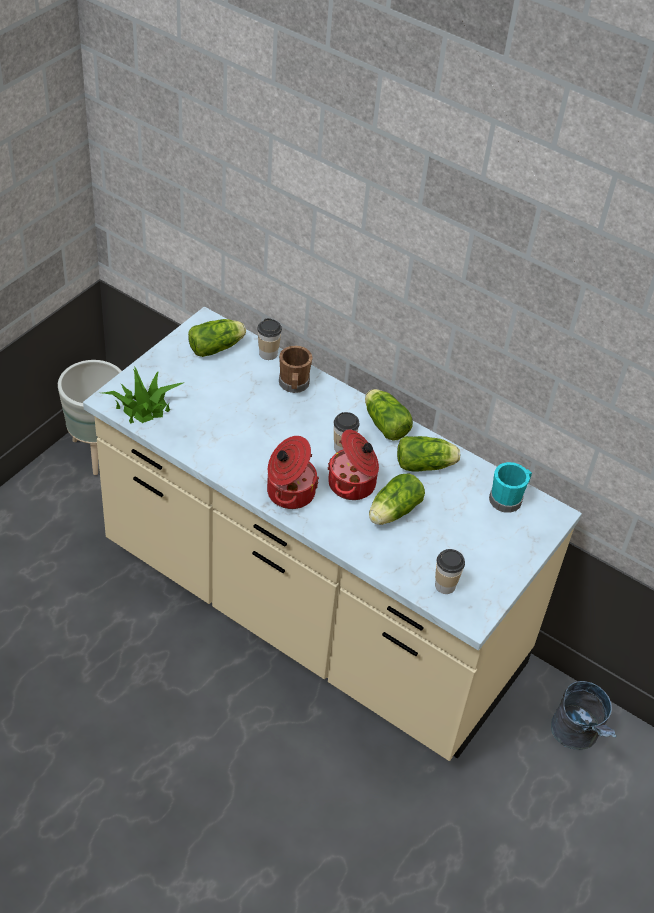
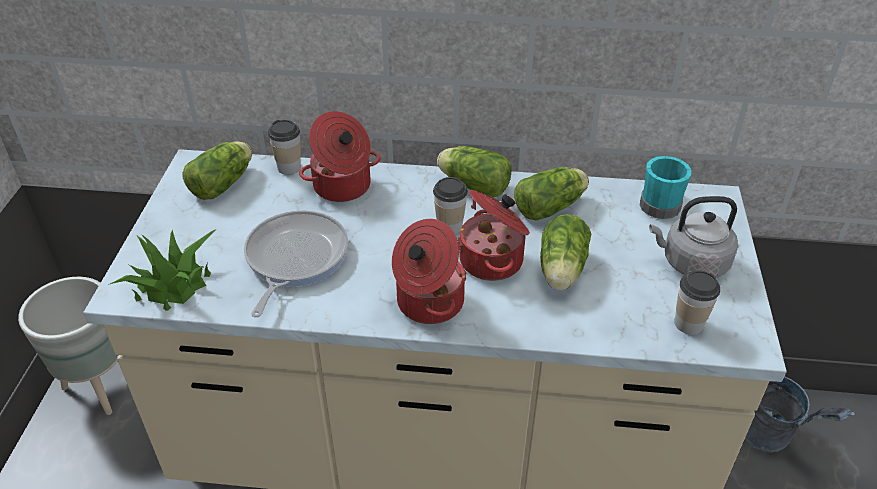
camera: 25 degrees left, 5 degrees down
(226, 424) = (294, 259): none -> frying pan
(294, 385) = (342, 187): brown mug -> cooking pot
(487, 549) = (691, 263): none -> grey kettle

